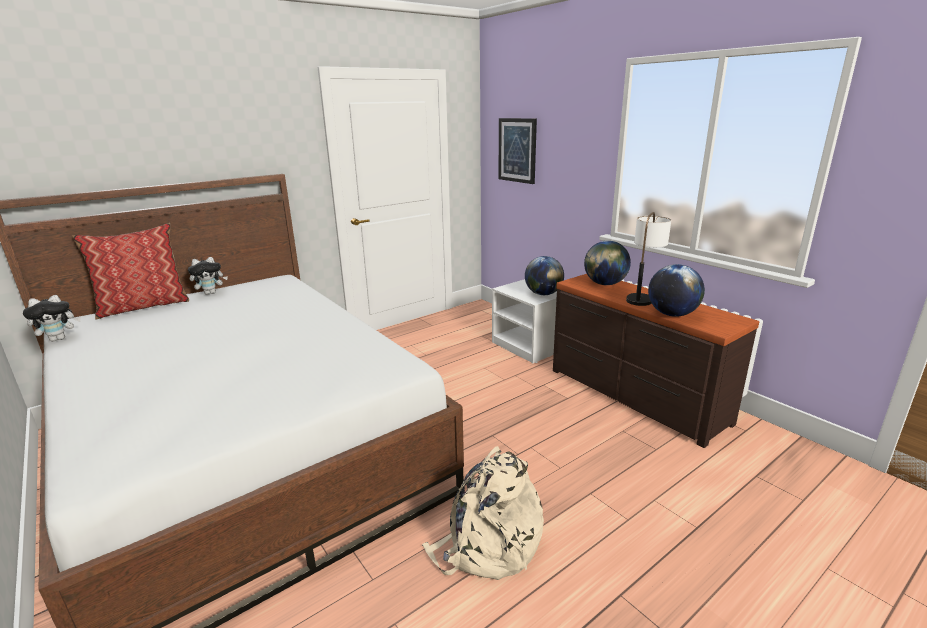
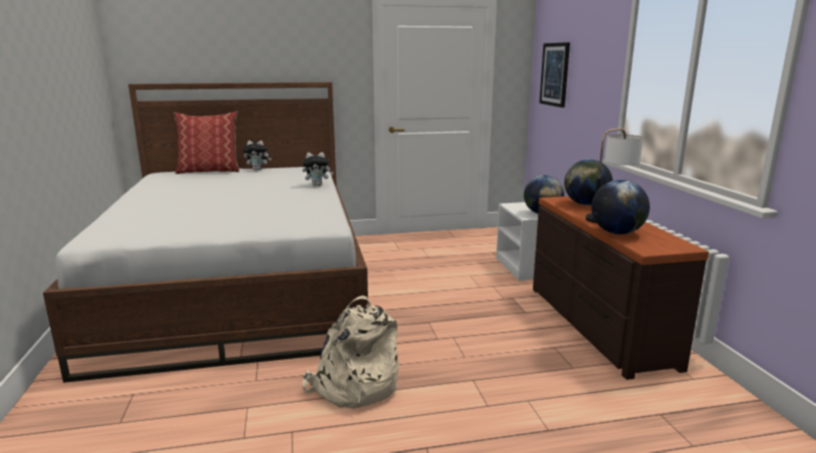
camera: 25 degrees right, 5 degrees down
(59, 339) = (146, 180): plush toy -> plush toy (318, 185)

